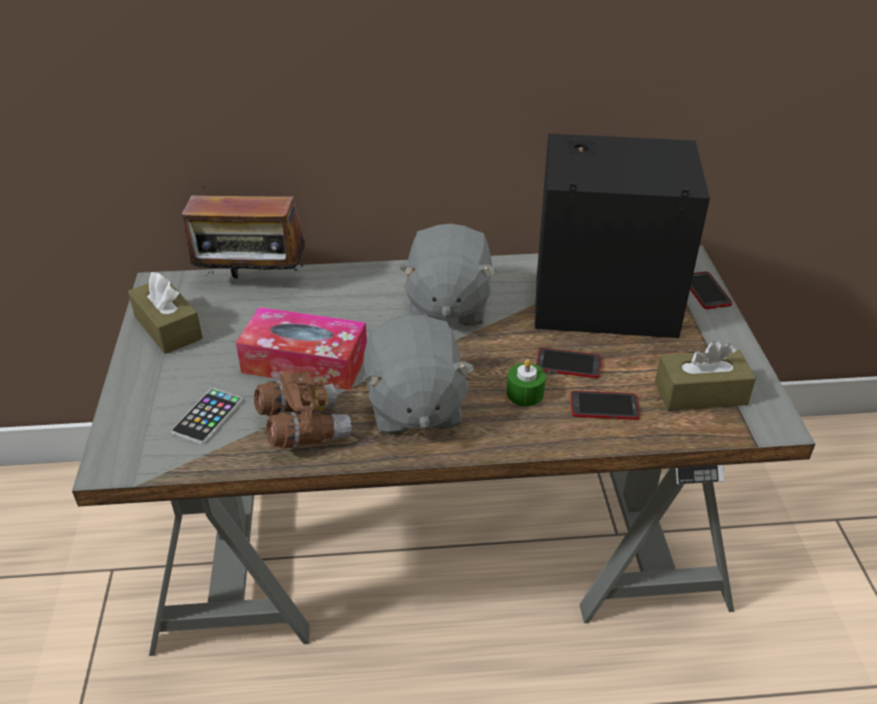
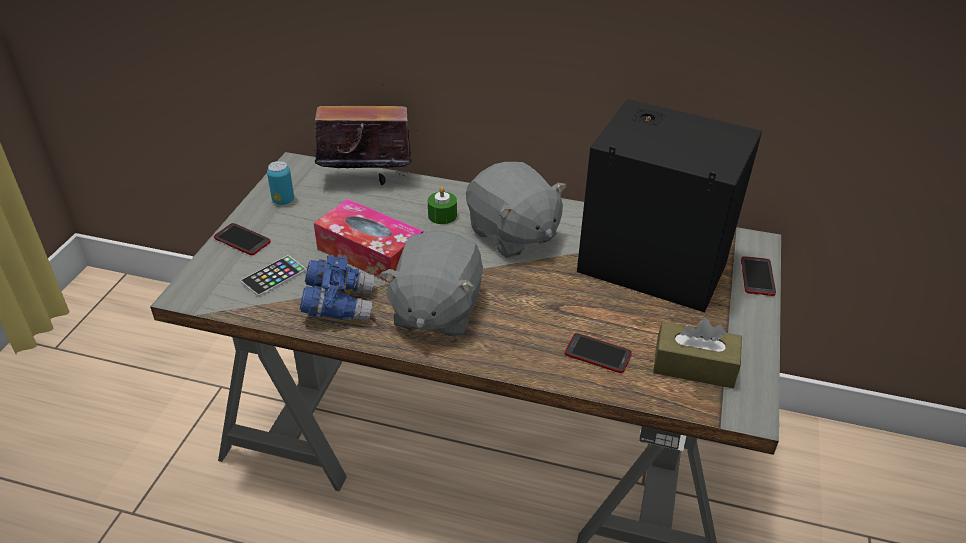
camera: 20 degrees right, 0 degrees up
(168, 327) = (283, 200): brown tissue box -> can
(252, 283) = (365, 180): radio -> radio turned 150 degrees clockwise
(303, 428) = (339, 305): brown binoculars -> blue binoculars
(447, 306) = (512, 234): grey plush toy -> grey plush toy turned 60 degrees counterclockwise
(525, 393) = (535, 324): green candle -> green candle (442, 215)
(568, 364) = (588, 310): phone -> phone (242, 240)

